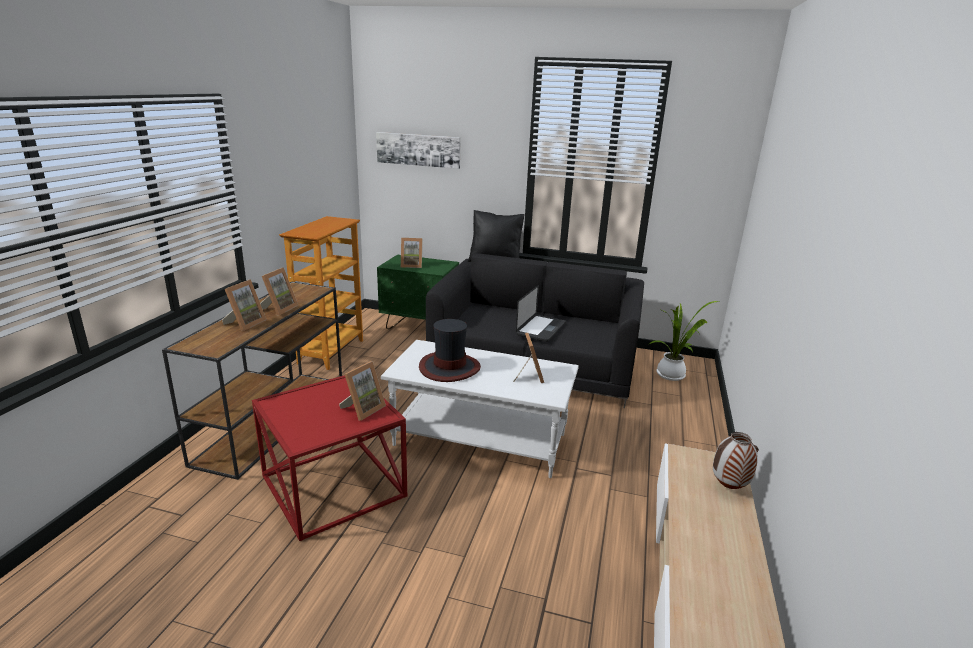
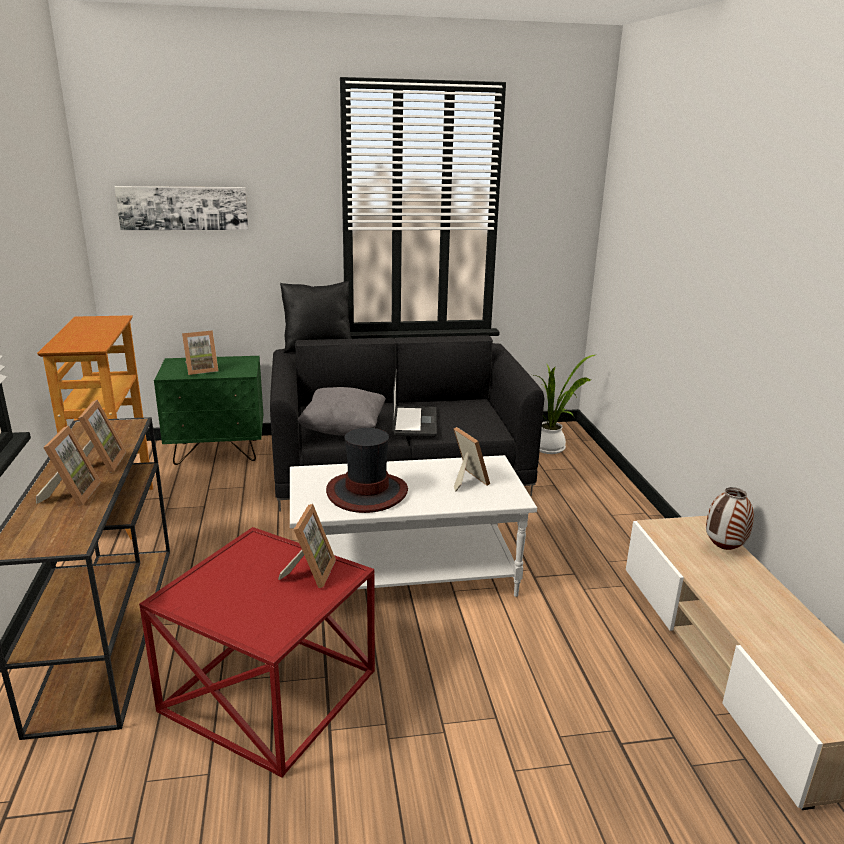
camera: 25 degrees left, 0 degrees up
(485, 324) = (343, 430): none -> grey pillow

